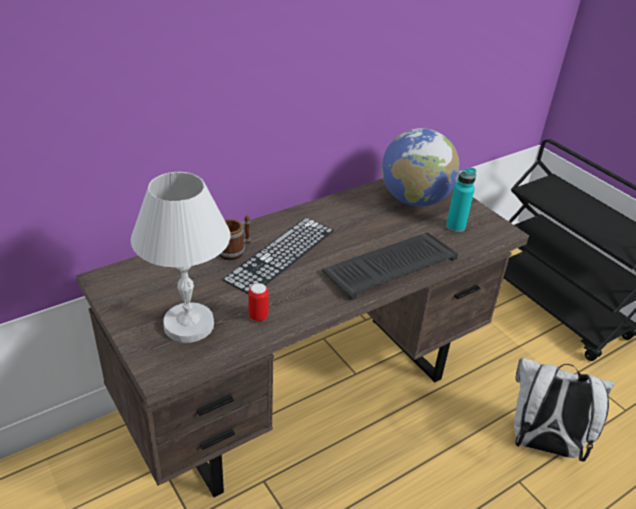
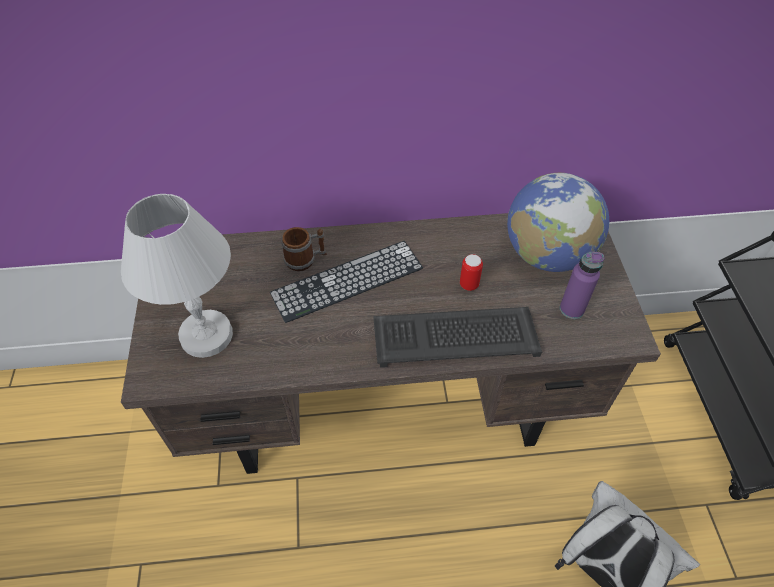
camera: 30 degrees right, 15 degrees up
(258, 316) = (275, 351): can -> can (469, 284)
(455, 226) = (571, 309): turquoise bottle -> purple bottle

